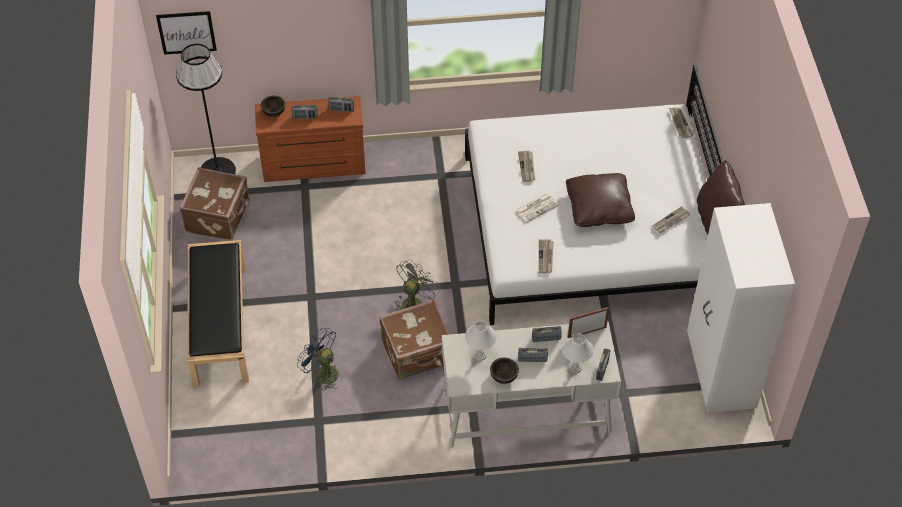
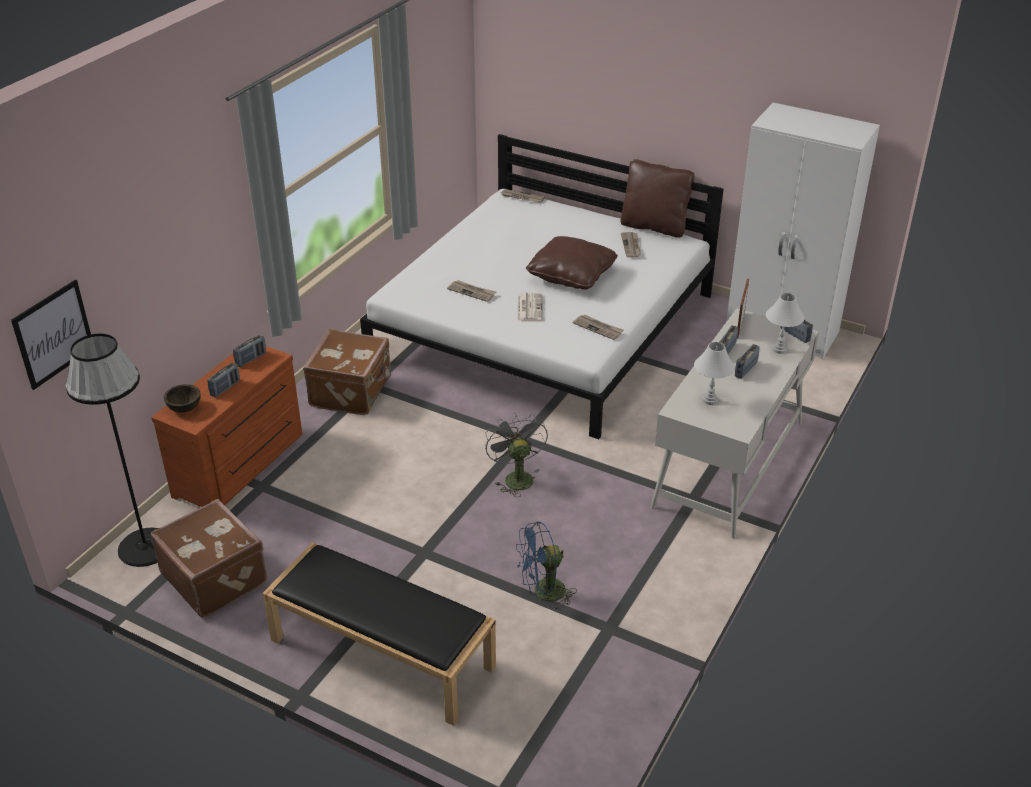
camera: 55 degrees left, 15 degrees down
(417, 353) = (586, 505): brown suitcase -> brown suitcase (352, 392)
(504, 376) = (752, 396): brown bowl -> none

